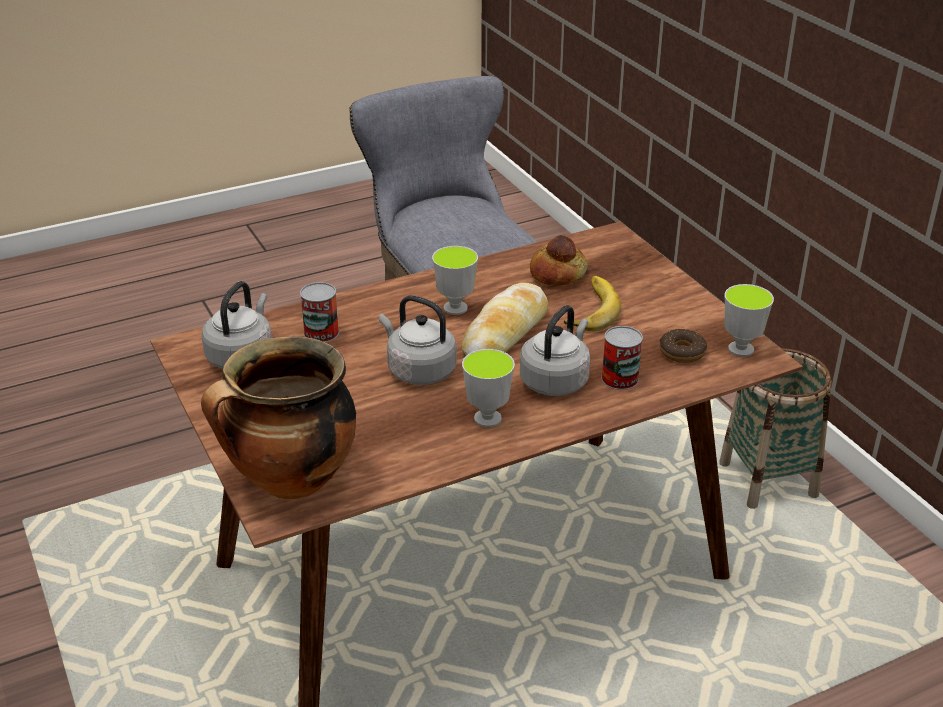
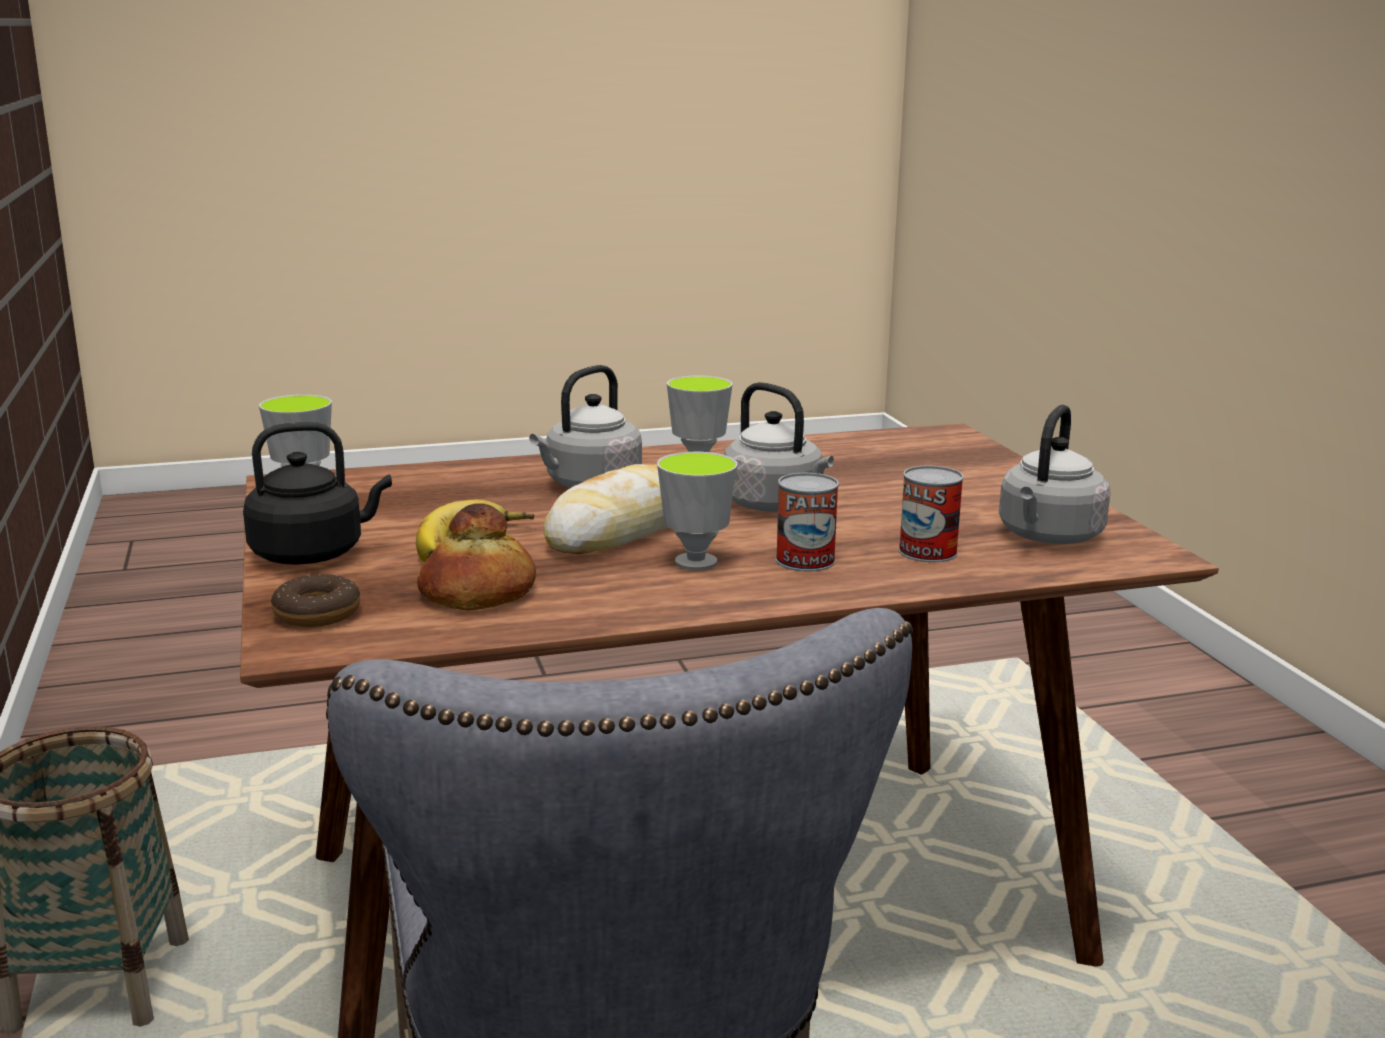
camera: 170 degrees left, 15 degrees down
(291, 482) = (936, 446): cooking pot -> none
(620, 379) = (503, 481): can -> can (805, 560)
(668, 292) = (313, 554): none -> black kettle
(682, 352) = (388, 495): donut -> donut (317, 614)

